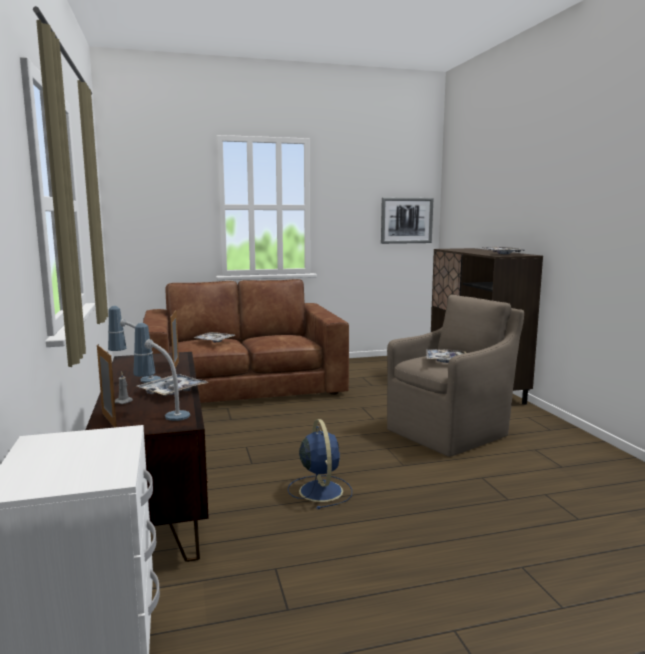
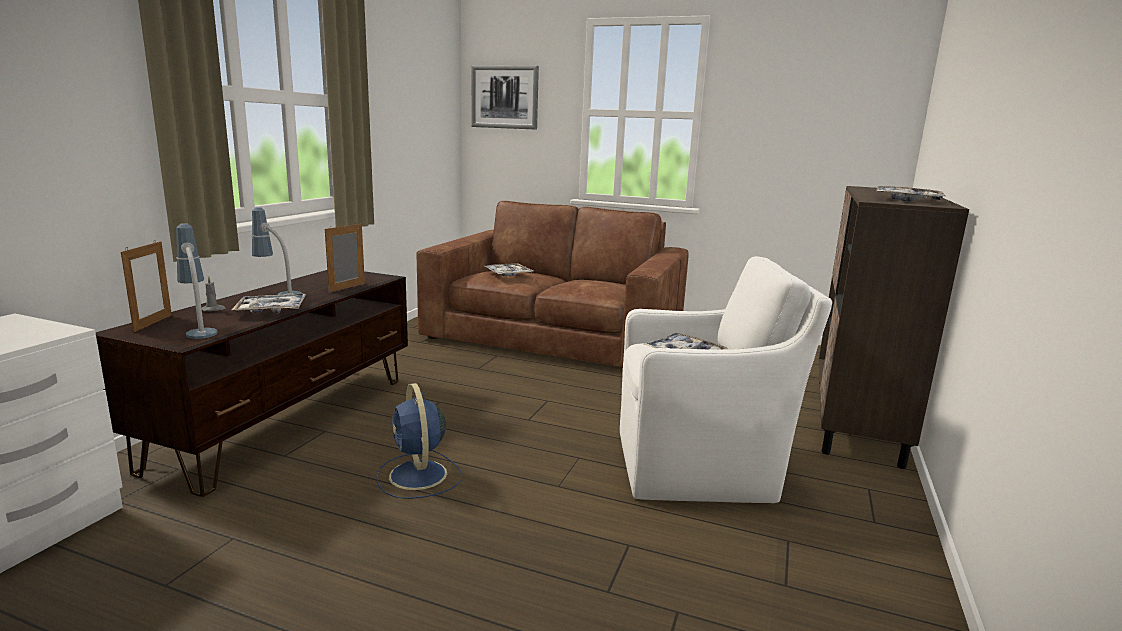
camera: 35 degrees right, 5 degrees up
(320, 490) = (418, 476): blue fan -> blue fan turned 135 degrees clockwise
(406, 220) = (856, 140): picture -> picture (504, 97)
(450, 432) = (699, 467): brown armchair -> white armchair

